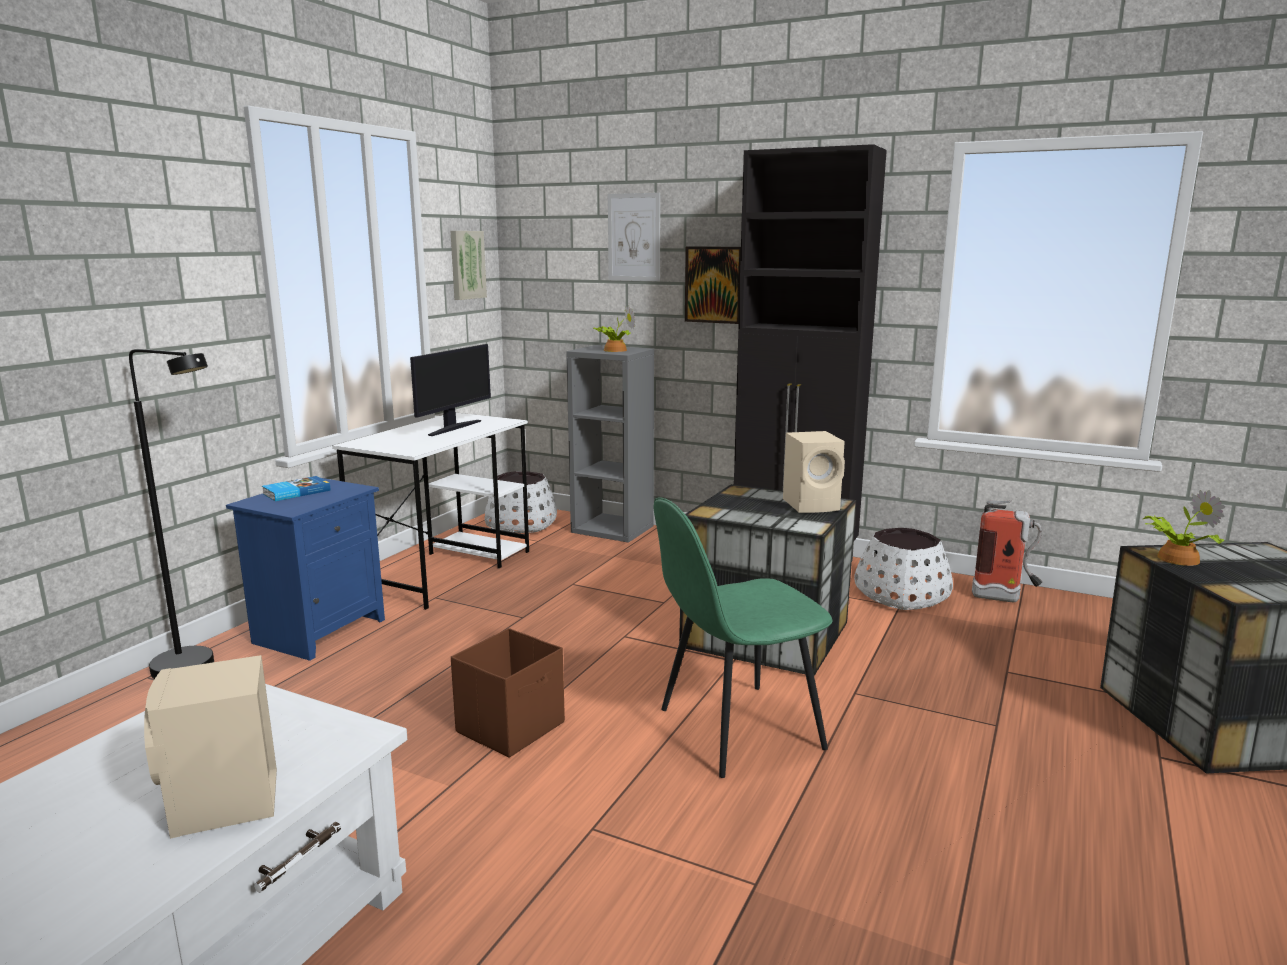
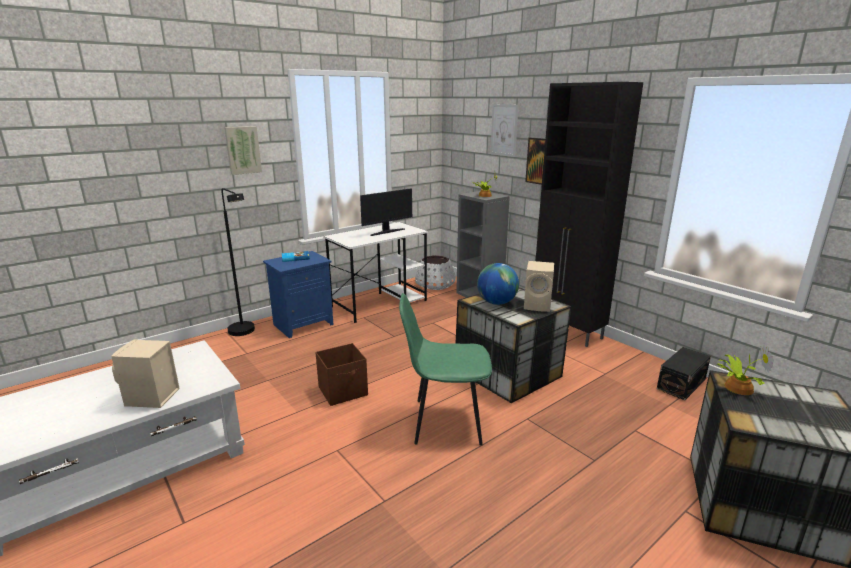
camera: 25 degrees right, 5 degrees up
(466, 265) = (418, 142): picture -> picture (242, 150)
(749, 510) = (496, 303): none -> globe
(901, 595) = (613, 367): white planter -> none
(1004, 598) = (682, 384): fire extinguisher -> black storage box

